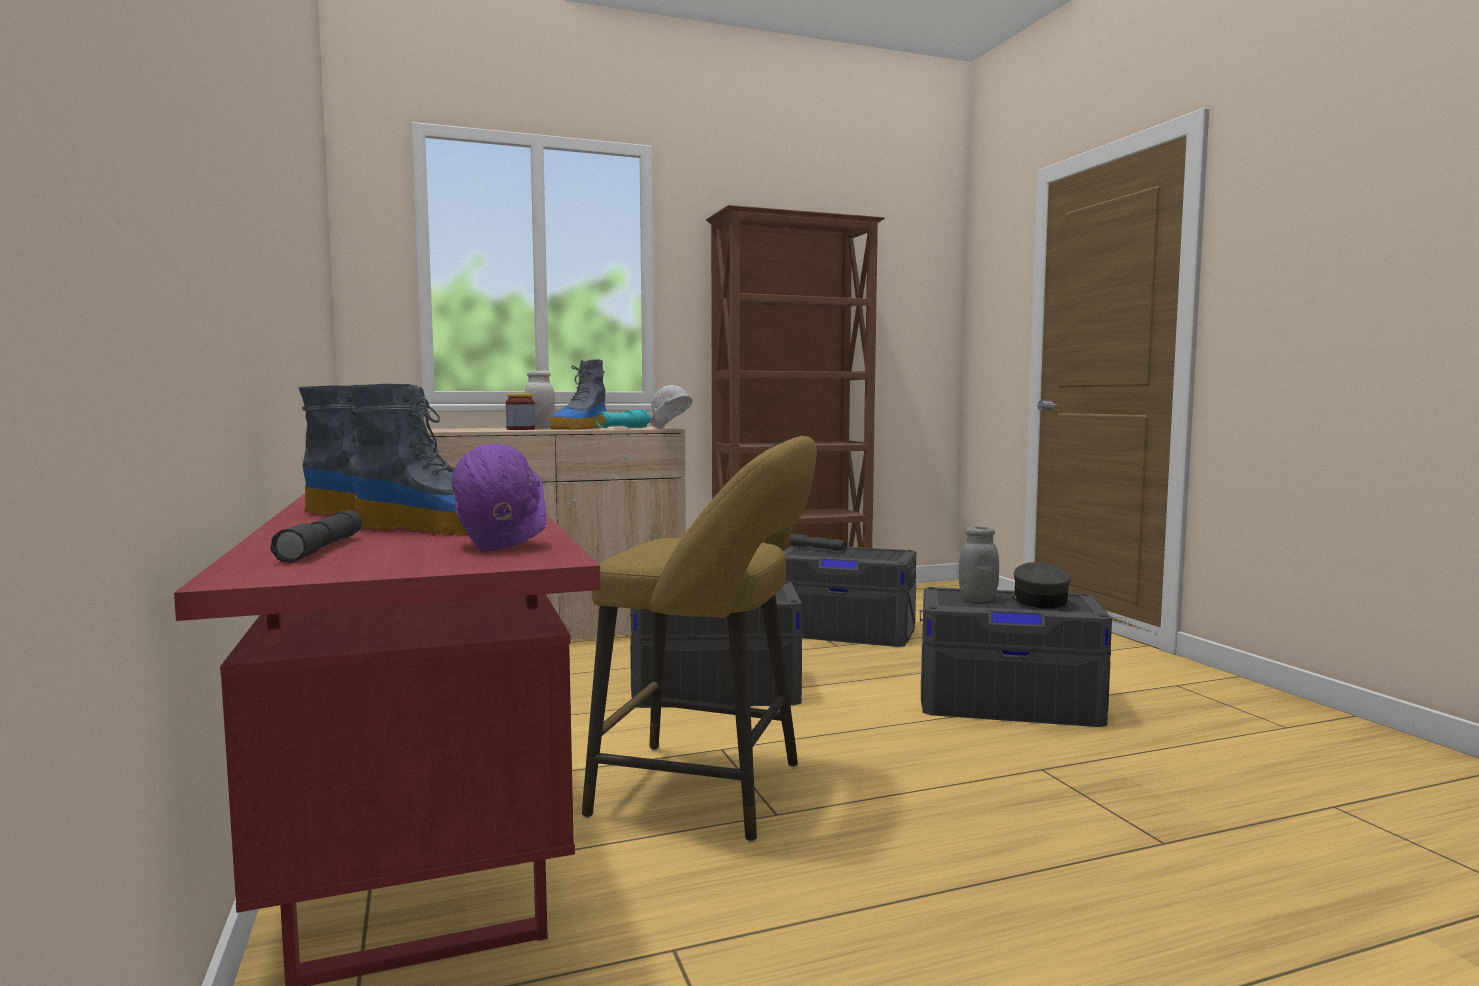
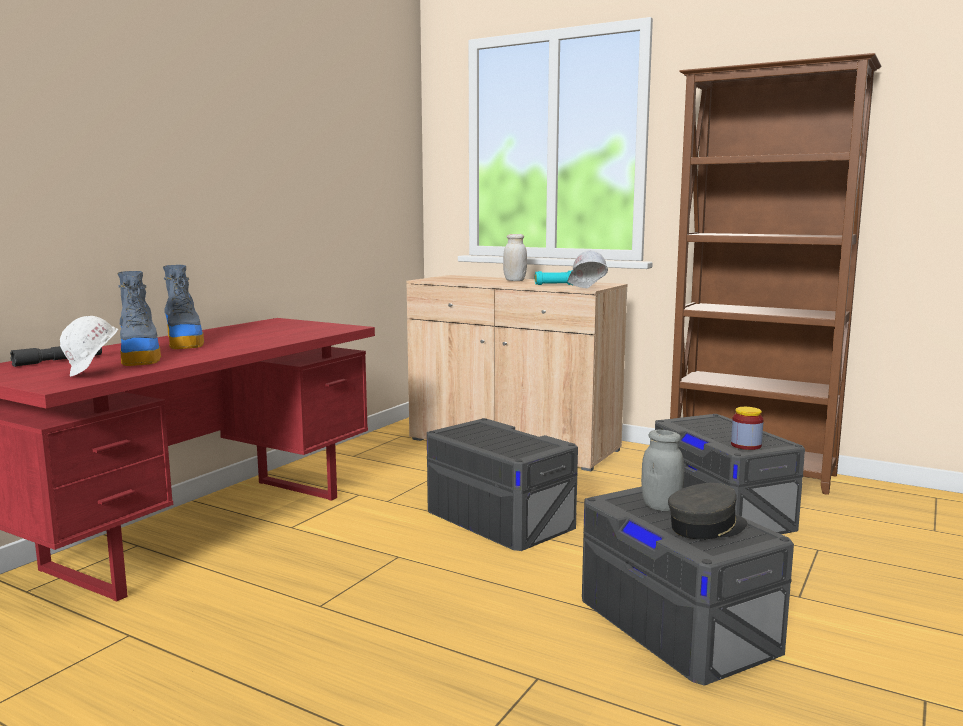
camera: 50 degrees right, 5 degrees up
(503, 545) = (94, 374): purple hard hat -> white hard hat
(520, 429) = (488, 281): jar -> jar (746, 445)
(580, 428) = (533, 283): boot -> none
(710, 791) = (328, 576): yellow stool -> none
(817, 548) = (713, 422): grey flashlight -> none

